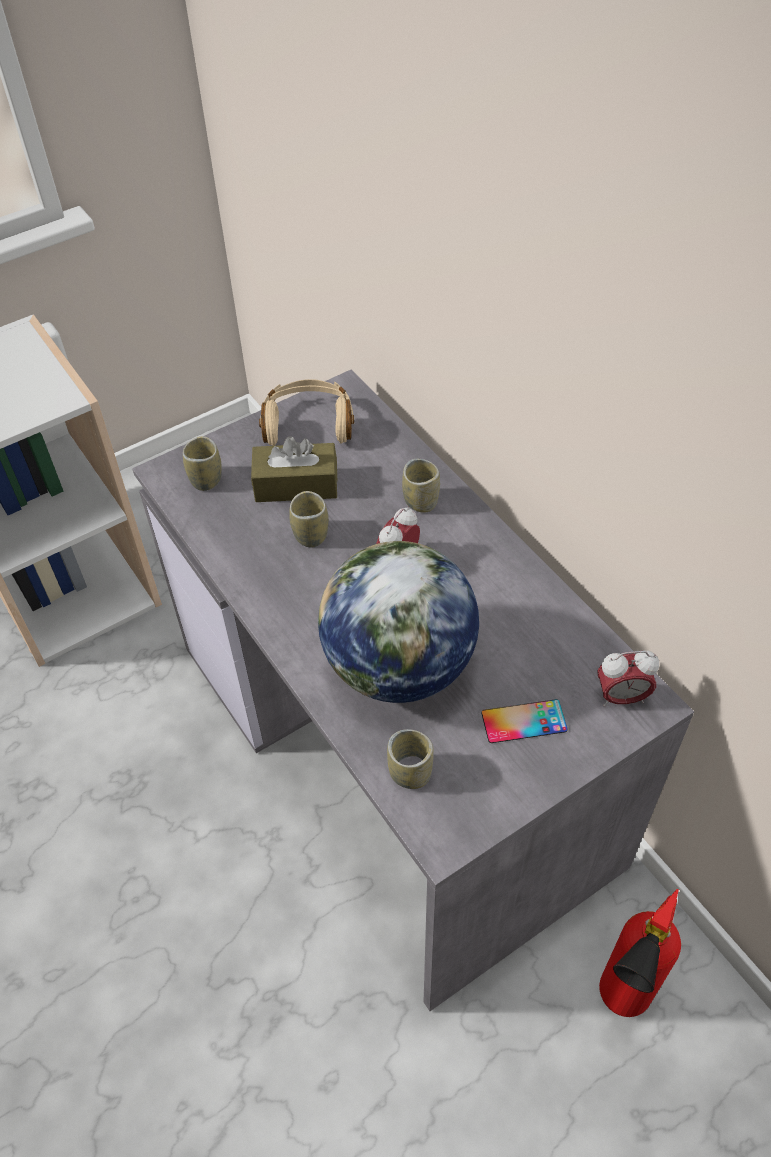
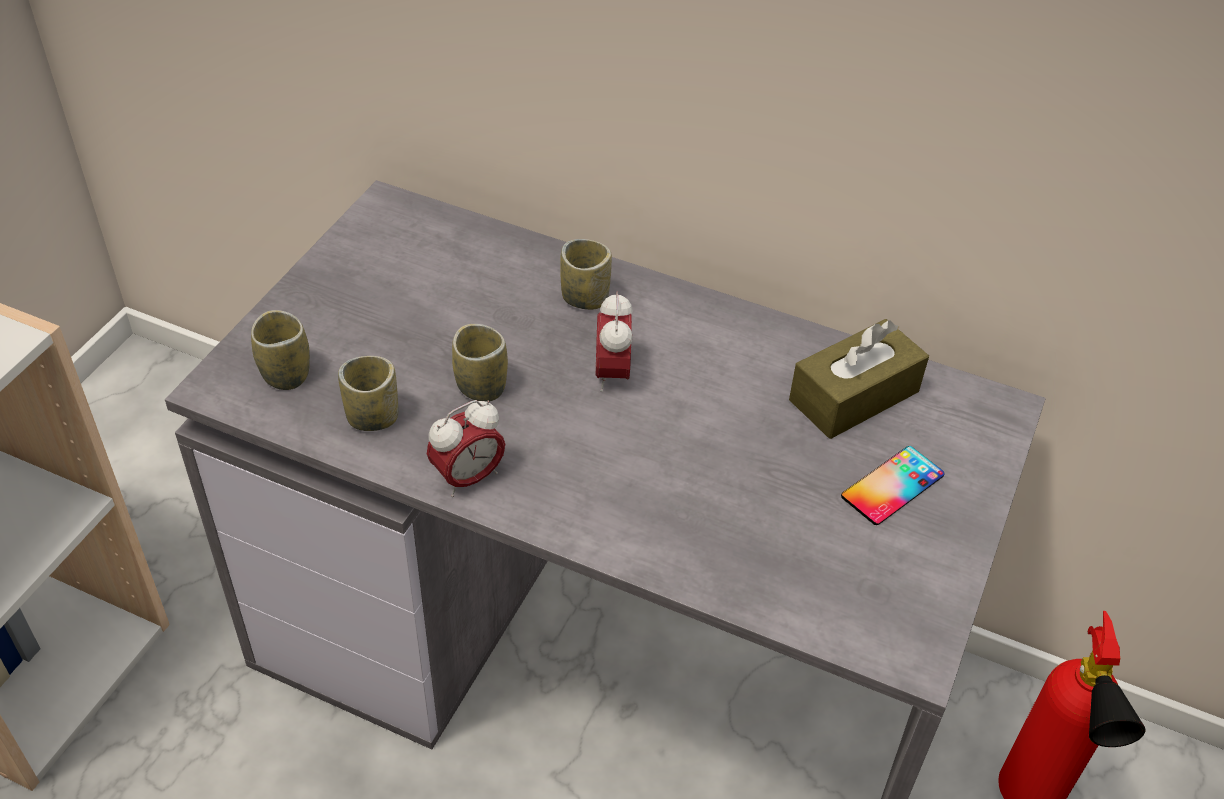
camera: 35 degrees left, 5 degrees down
(296, 485) = (414, 336): brown tissue box -> brown tissue box (854, 396)
(308, 424) = (372, 260): beige headphones -> none
(398, 667) = (709, 490): globe -> none
(410, 773) = (819, 600): cup -> cup (373, 417)
(621, 697) = (967, 415): alarm clock -> alarm clock (468, 478)

